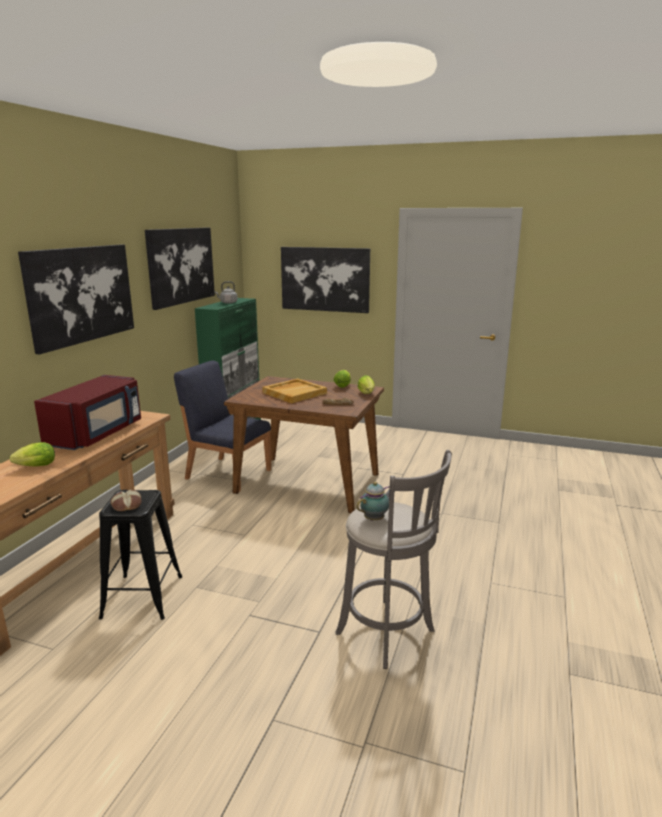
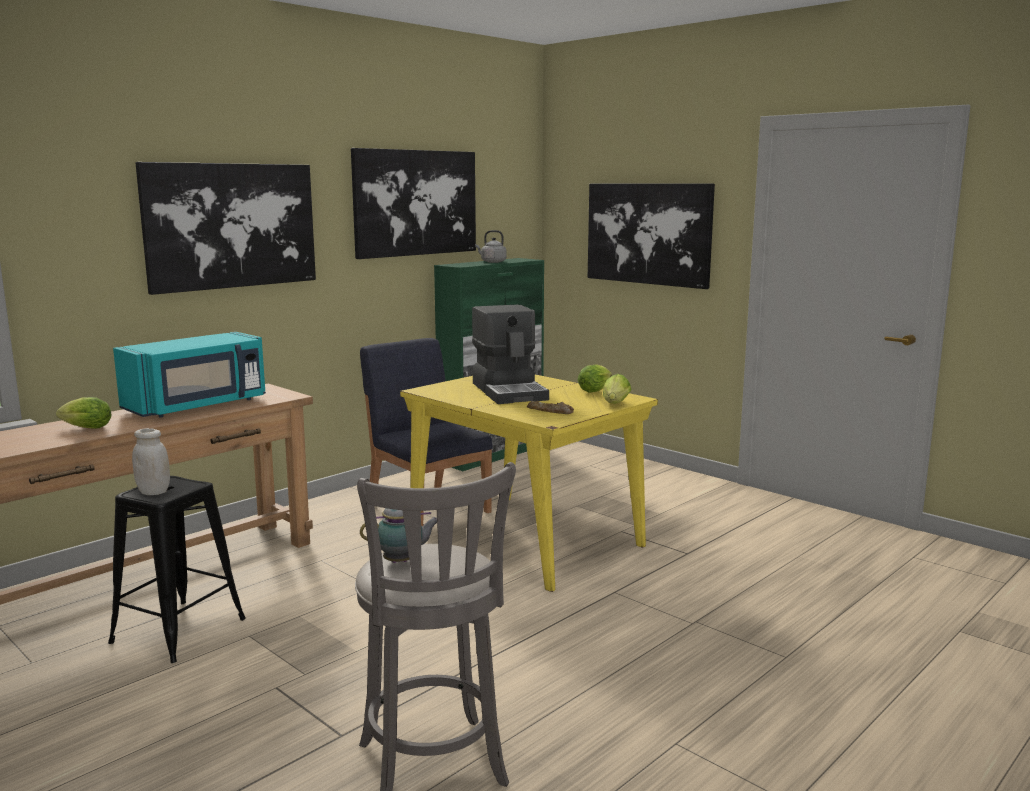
camera: 25 degrees right, 5 degrees down
(97, 434) = (198, 406): red microwave -> turquoise microwave
(126, 505) = (153, 492): bread -> white jar
(294, 393) = (510, 391): beige tray -> coffee machine
(309, 483) = (527, 539): brown dining table -> yellow dining table

